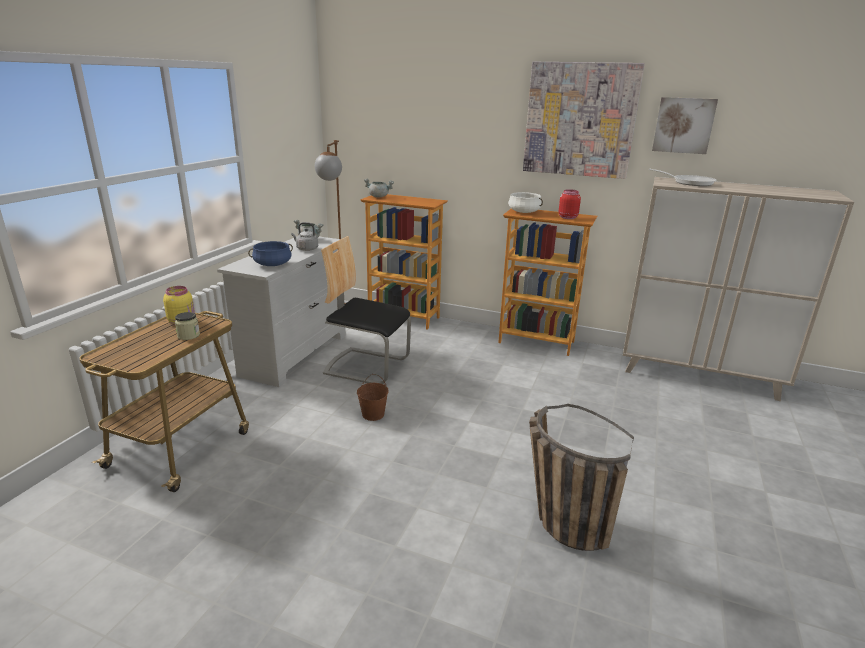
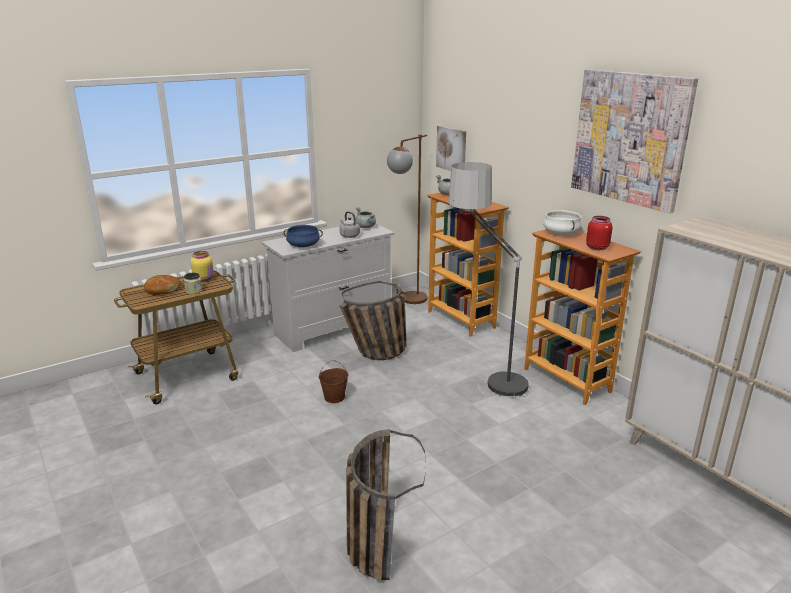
camera: 35 degrees right, 0 degrees up
(143, 344) = (162, 290): none -> bread
(367, 366) = (376, 355): chair -> basket
(473, 355) = (483, 373): none -> floor lamp
(683, 125) = (739, 158): picture -> picture (452, 149)
(689, 182) = (721, 231): frying pan -> none

